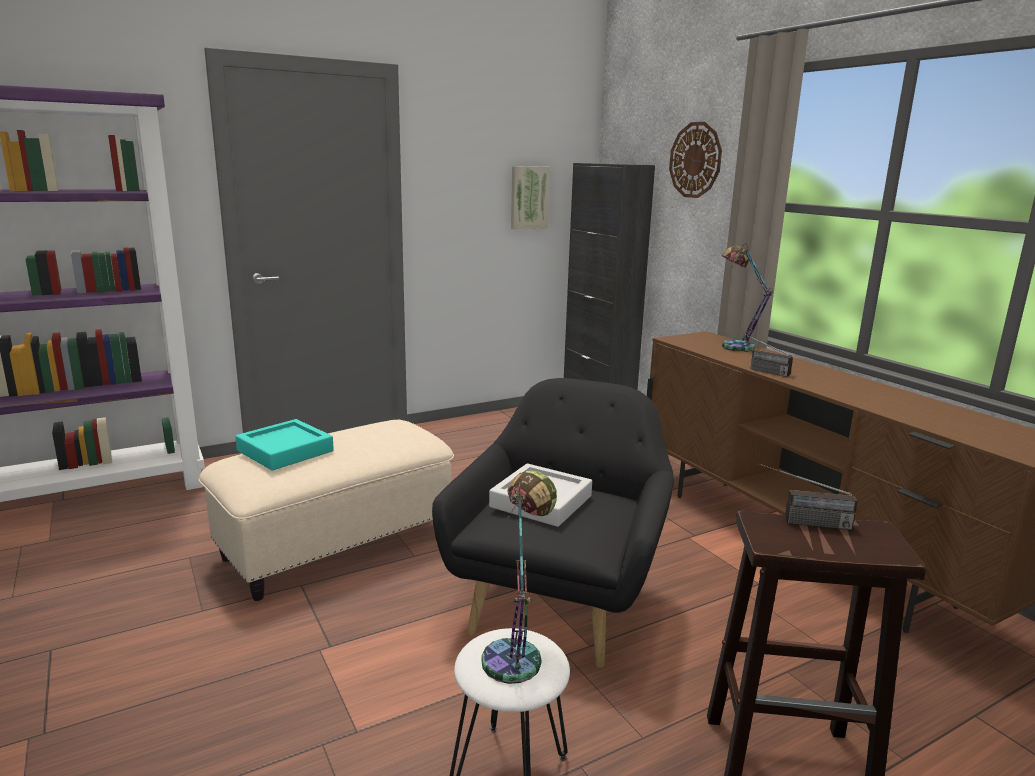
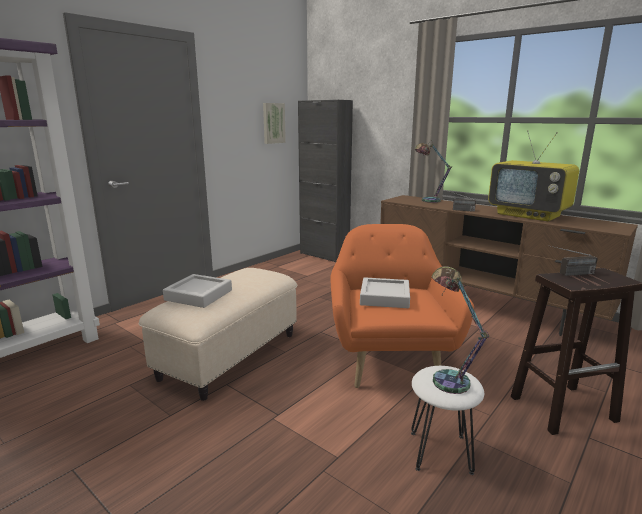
camera: 20 degrees left, 0 degrees up
(285, 451) = (198, 295): turquoise tray -> grey tray
(559, 602) = (390, 358): black armchair -> orange armchair
(695, 160) = (381, 96): wall clock -> none
(882, 396) = (529, 215): none -> television

